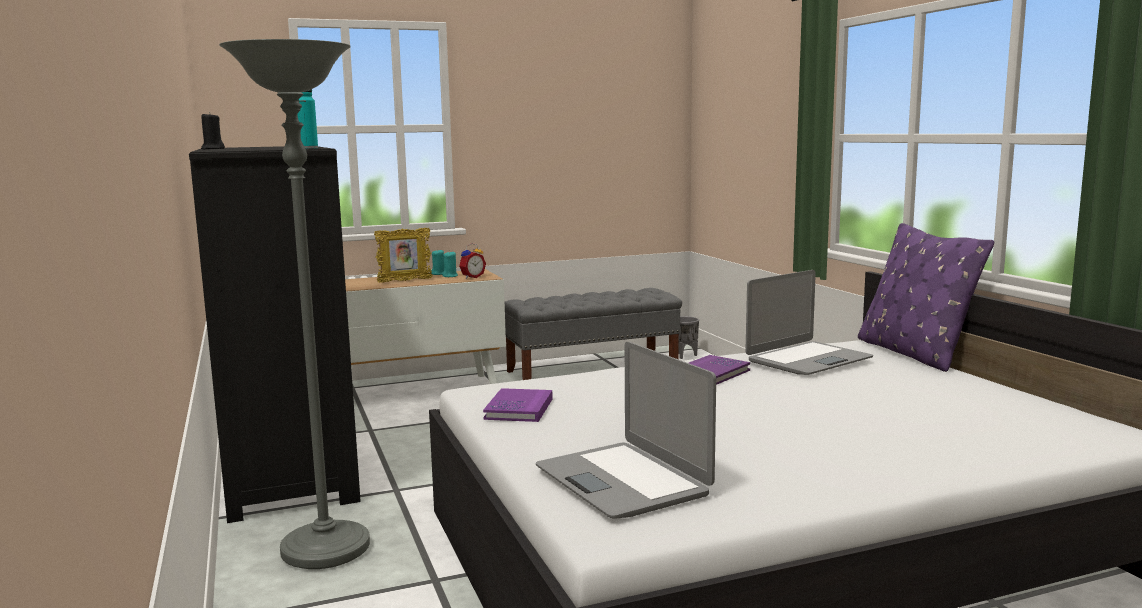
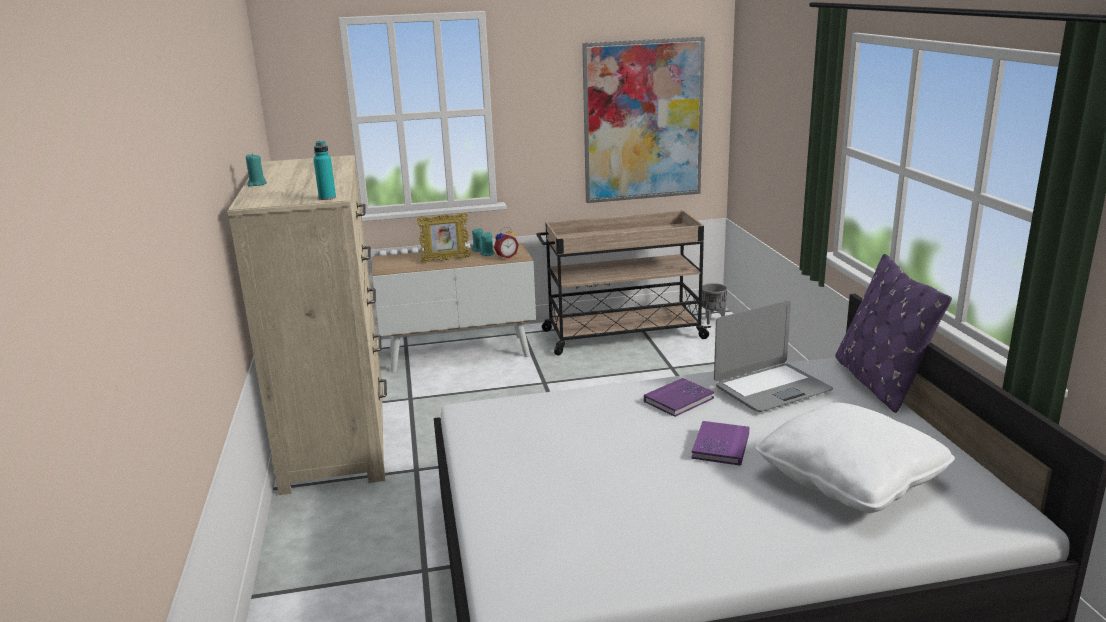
camera: 10 degrees right, 10 degrees up
(212, 149) = (257, 184): black candle -> turquoise candle
(289, 466) = (337, 435): black dresser -> beige dresser
(326, 550) = (348, 530): grey floor lamp -> none
(519, 409) = (495, 437): purple book -> purple book (720, 446)
(593, 370) = (621, 335): grey bench -> beige cart
(606, 146) = (643, 121): none -> picture
(623, 481) = (545, 538): laptop -> none
(935, 418) = (850, 479): none -> white pillow

